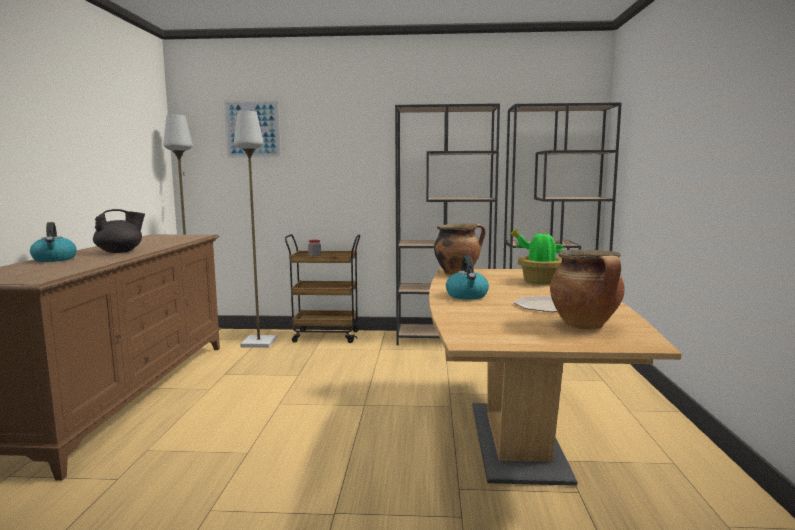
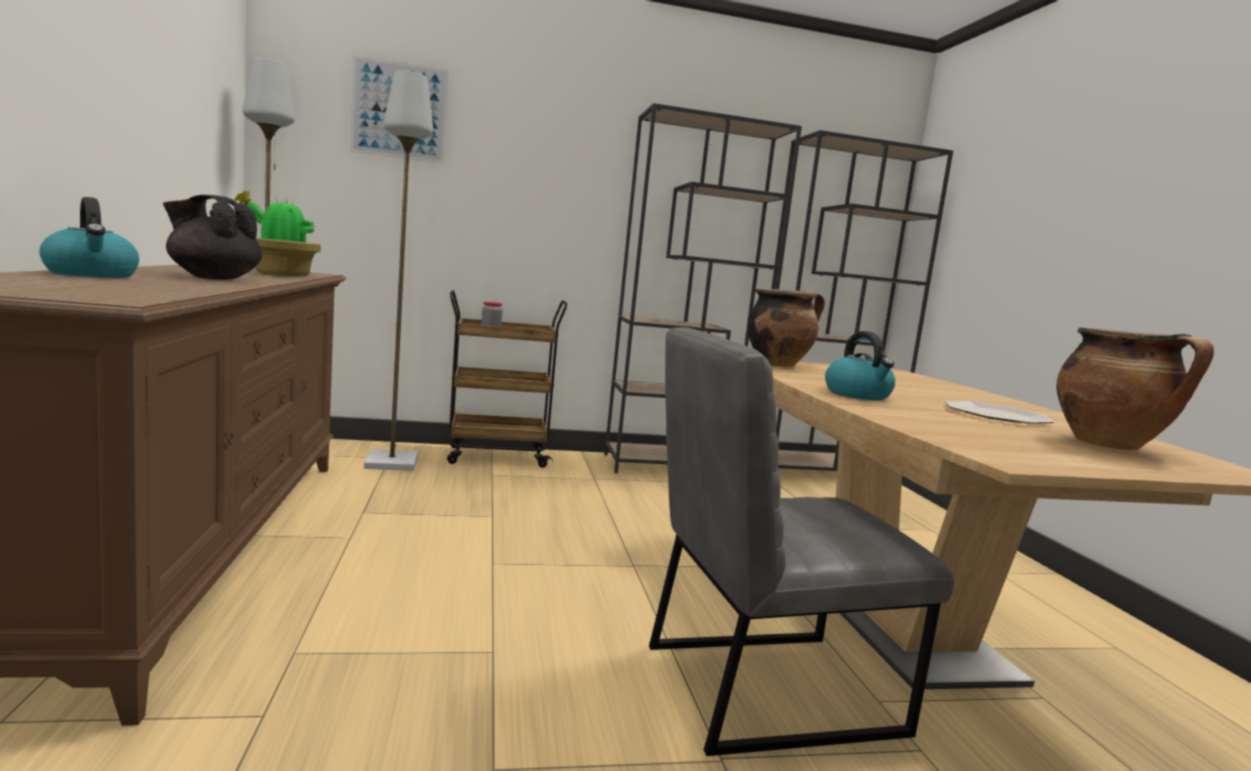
camera: 15 degrees left, 0 degrees up
(120, 252) = (213, 278): black teapot -> black teapot turned 120 degrees counterclockwise
(390, 477) = (763, 687): none -> grey chair
(539, 282) = (912, 383): potted plant -> potted plant (279, 274)

